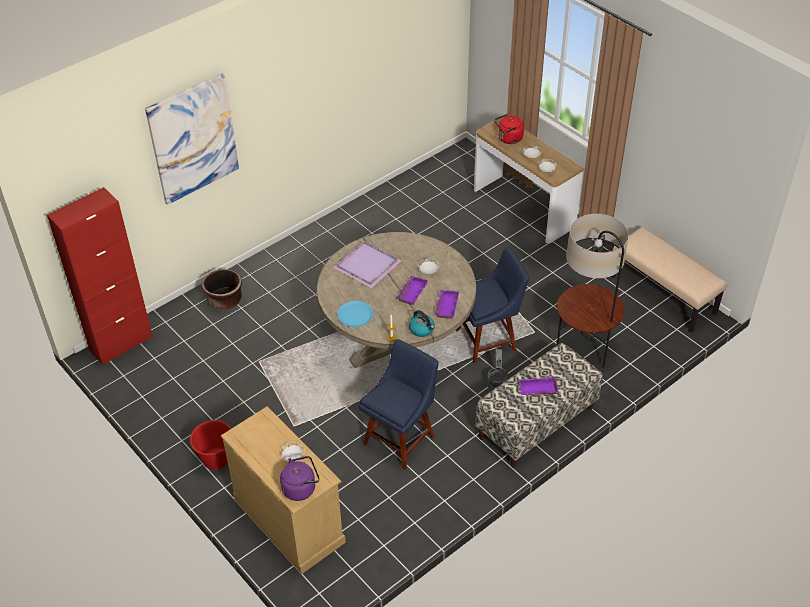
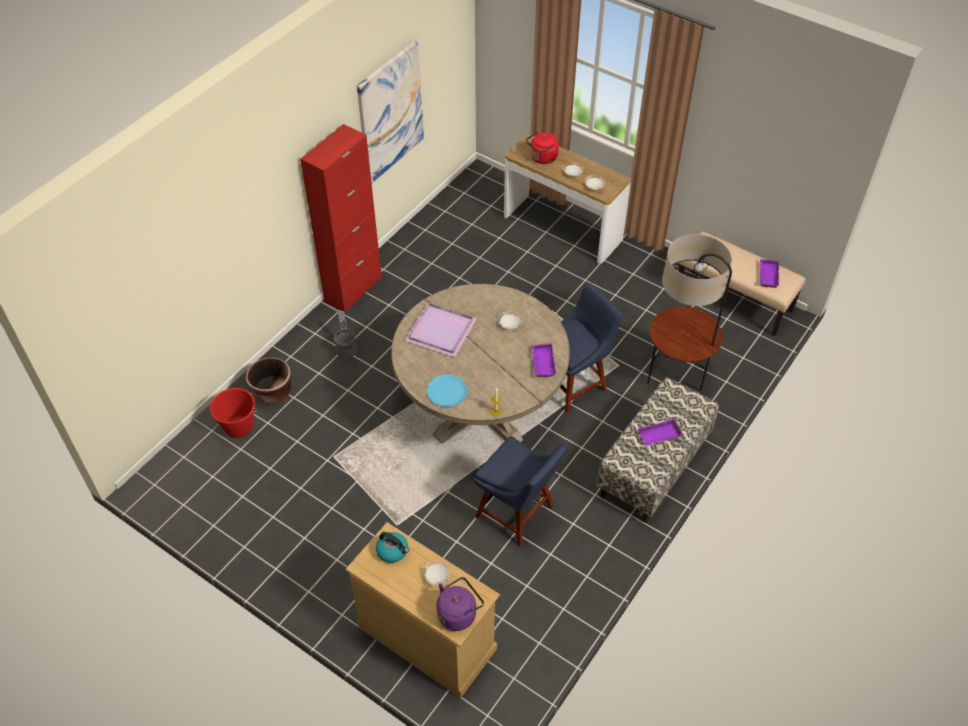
camera: 15 degrees left, 5 degrees up
(121, 343) = (169, 466): red cabinet -> red cabinet (353, 289)
(193, 139) = (217, 222): picture -> picture (390, 112)
(216, 459) = (322, 583): red bucket -> red bucket (239, 427)
(401, 438) = (517, 514): blue chair -> blue chair turned 105 degrees clockwise
(411, 292) = (499, 353): purple tray -> purple tray (767, 275)
(422, 329) = (526, 395): kettle -> kettle (393, 551)
(497, 385) = (599, 433): grey bucket -> grey bucket (346, 347)

